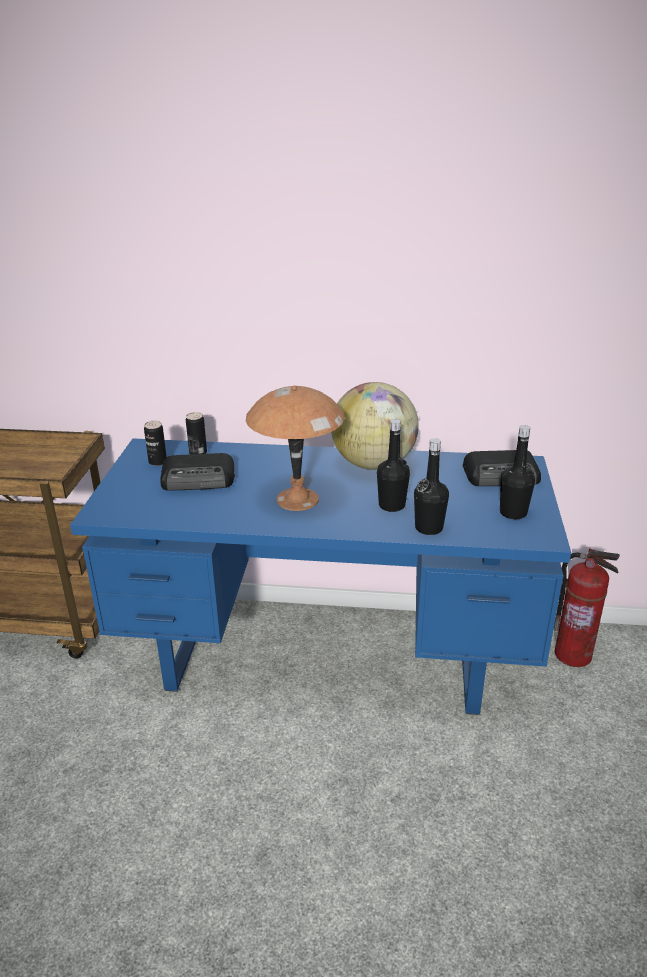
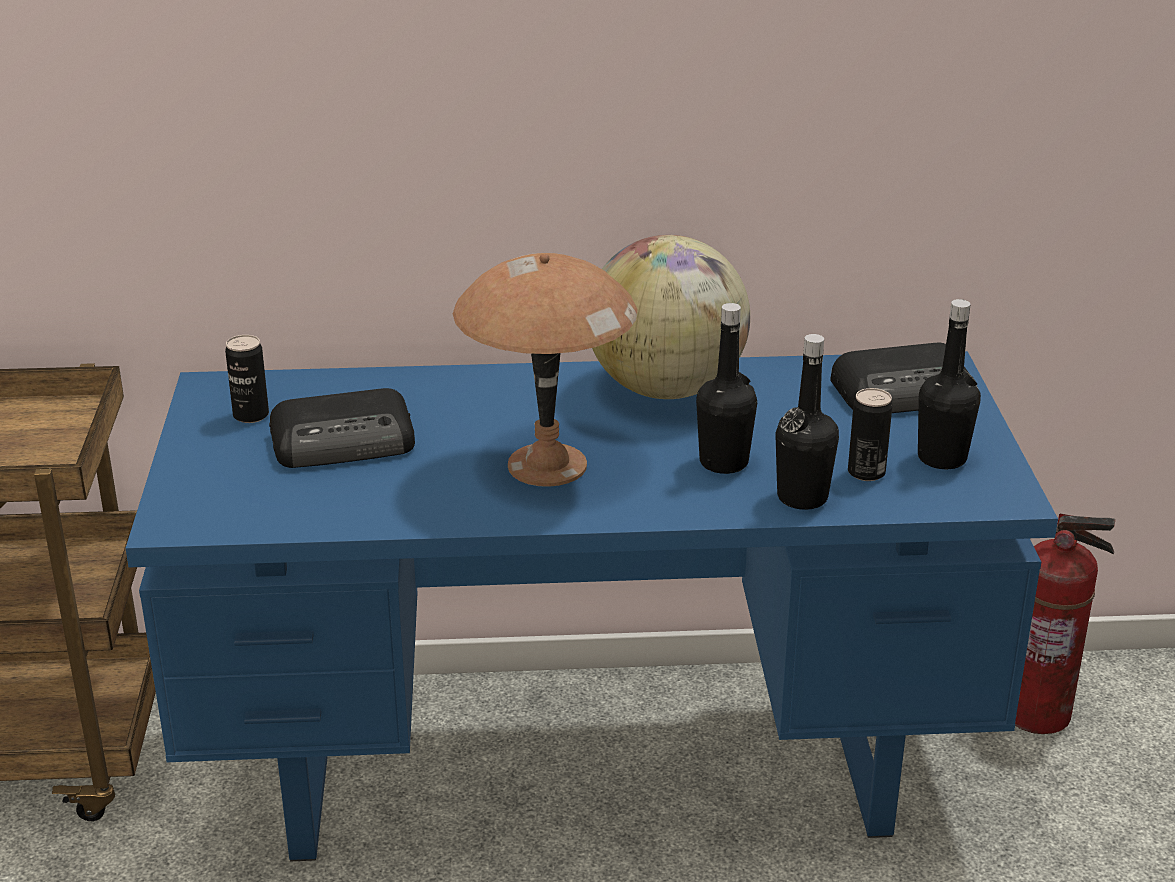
camera: 10 degrees left, 0 degrees up
(198, 453) = (323, 391): can -> can (866, 472)

